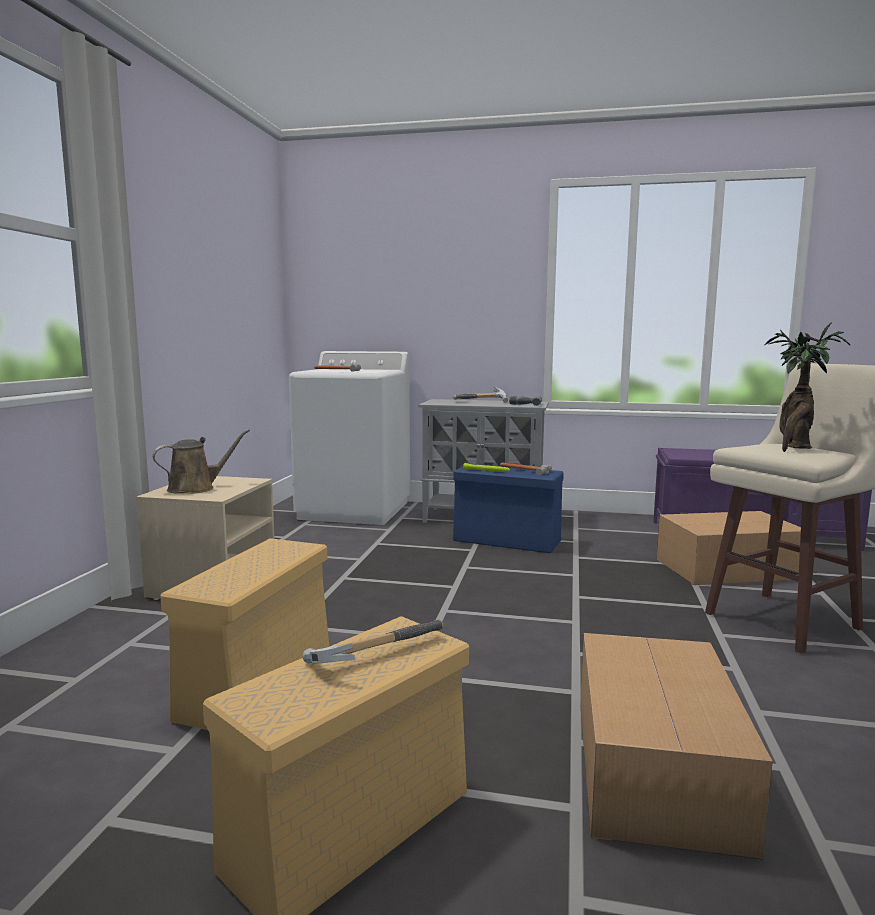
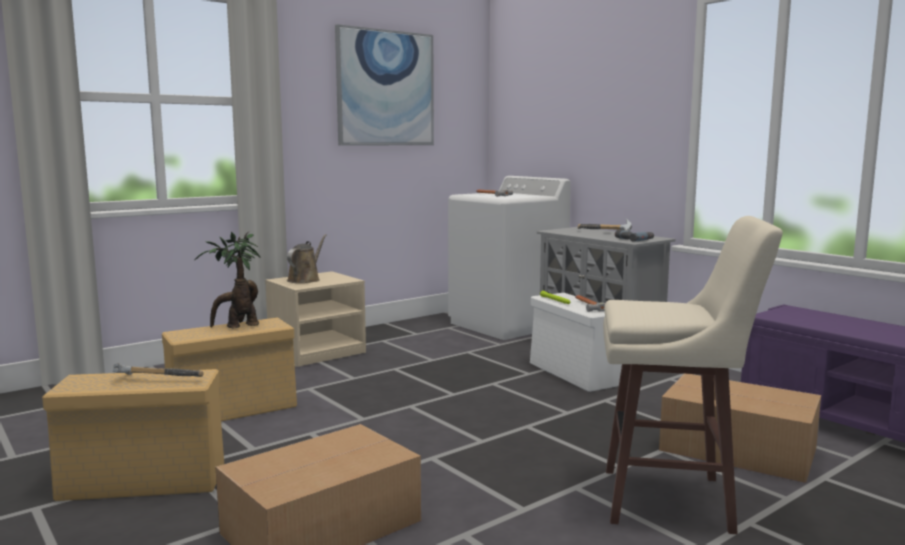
camera: 40 degrees right, 0 degrees up
(196, 488) = (305, 279): brown watering can -> brown watering can turned 75 degrees counterclockwise
(211, 241) = (385, 88): none -> picture
(508, 541) = (575, 374): blue storage box -> white storage box
(794, 448) = (666, 308): potted plant -> potted plant (238, 326)

